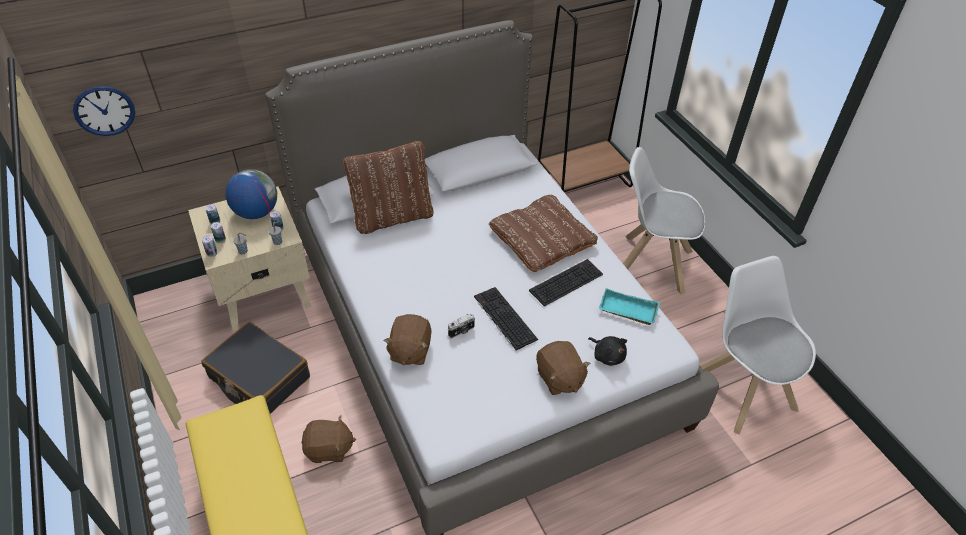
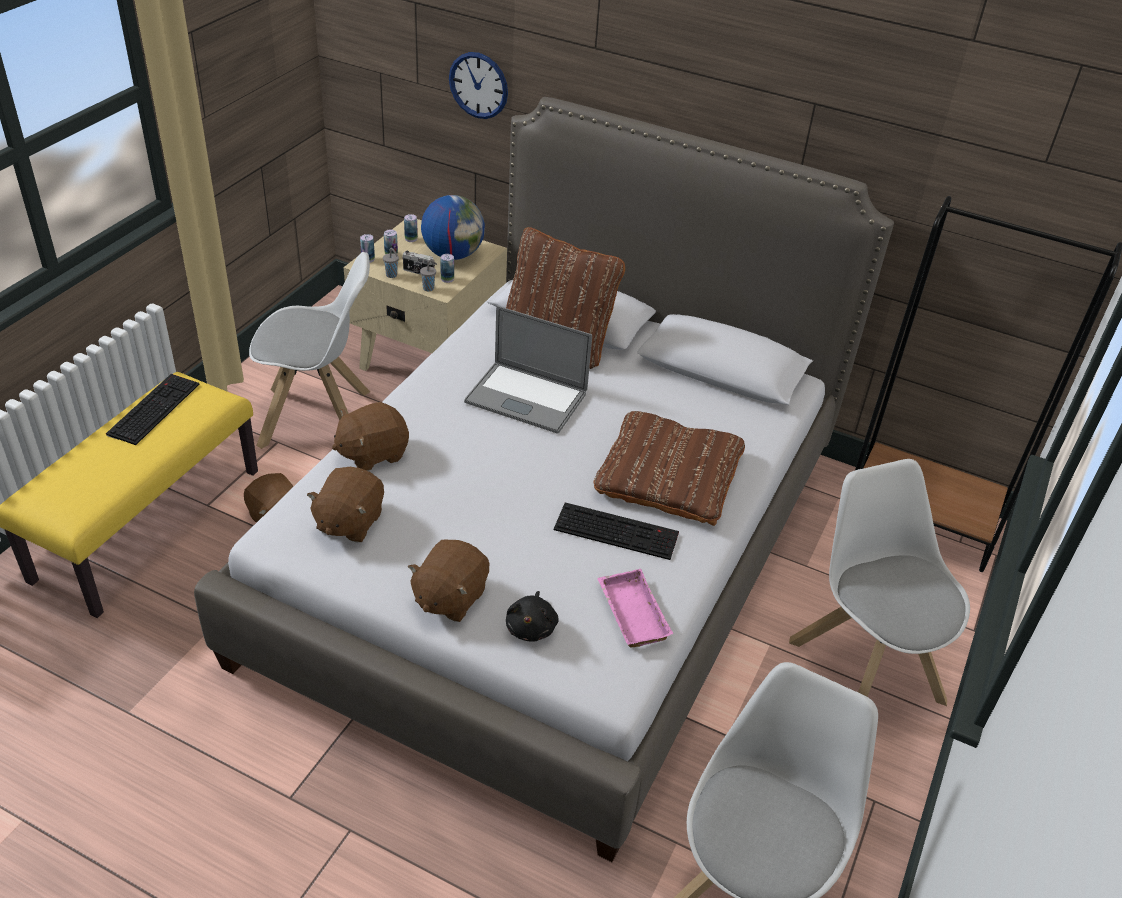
camera: 50 degrees right, 5 degrees down
(104, 110) = (365, 52): wall clock -> wall clock (478, 85)
(259, 378) = (319, 419): black suitcase -> chair
(428, 257) = (526, 398): none -> laptop
(462, 331) = (438, 478): camera -> camera (418, 272)
(462, 392) = (349, 522): none -> brown plush toy
(503, 318) = (496, 502): keyboard -> keyboard (153, 408)
(626, 311) = (630, 613): turquoise tray -> pink tray

